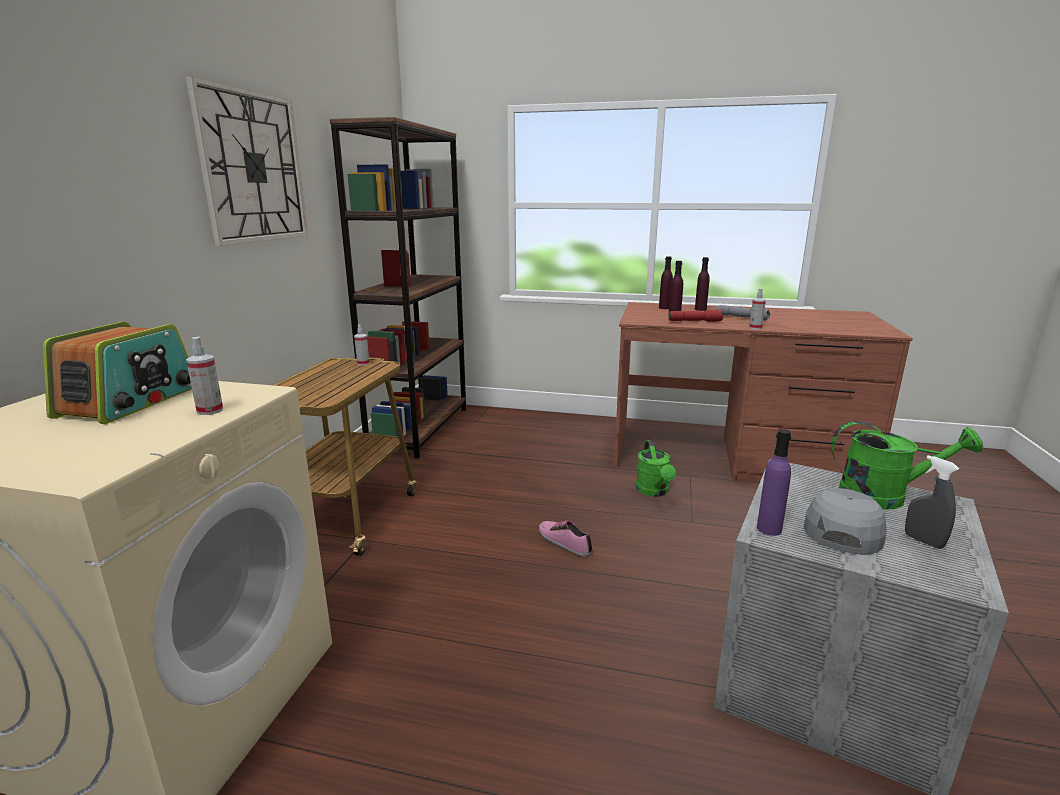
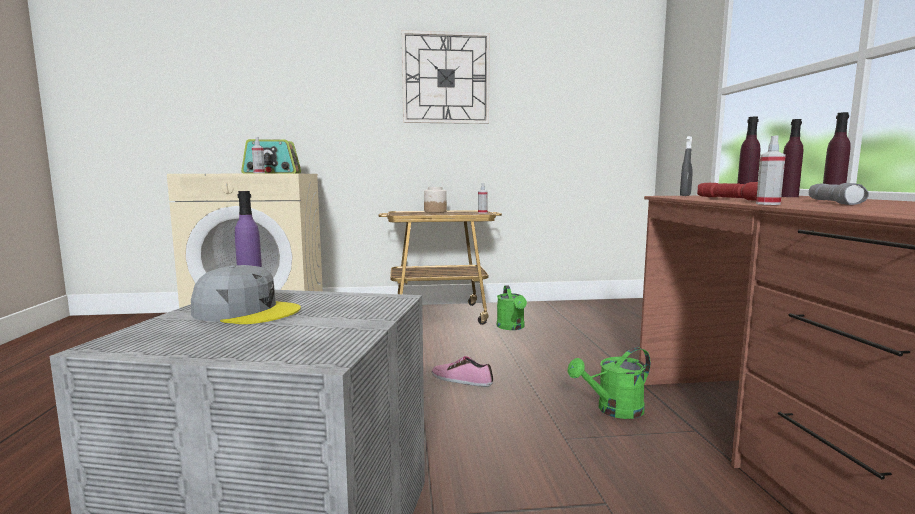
camera: 70 degrees right, 10 degrees down
(310, 379) = (435, 211): none -> jar
(420, 429) = (592, 306): brown bookcase -> none
(564, 541) = (461, 379): shoe -> shoe turned 90 degrees counterclockwise
(884, 496) = (333, 329): green watering can -> green watering can (512, 327)
(923, 541) = (212, 336): grey spray bottle -> grey spray bottle (685, 195)

